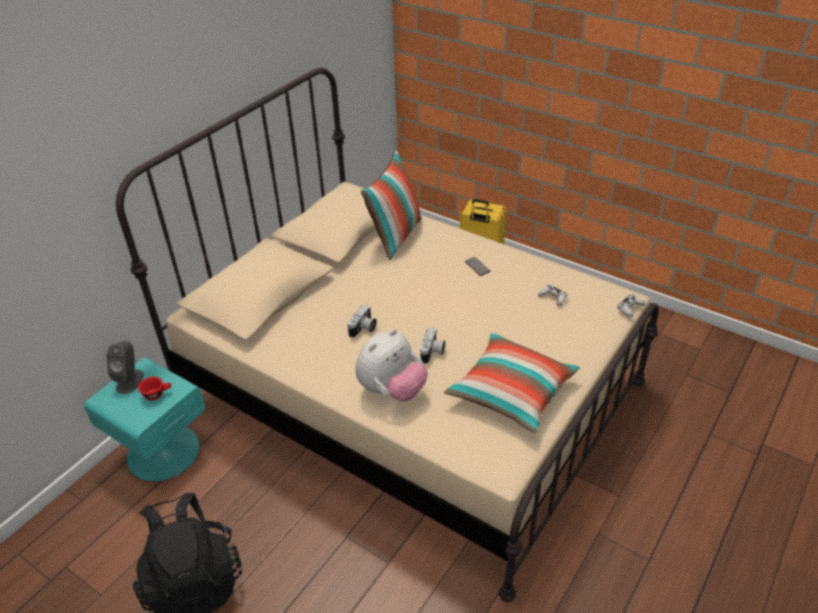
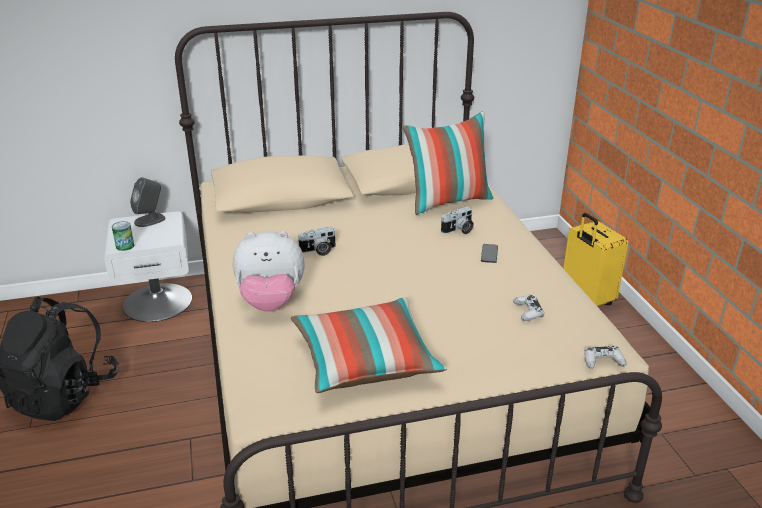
camera: 40 degrees right, 10 degrees down
(145, 418) = (125, 246): none -> can
(157, 394) = (153, 236): red cup -> none
(163, 451) = (157, 301): turquoise nightstand -> white nightstand
(433, 353) = (346, 295): camera -> camera (458, 230)

